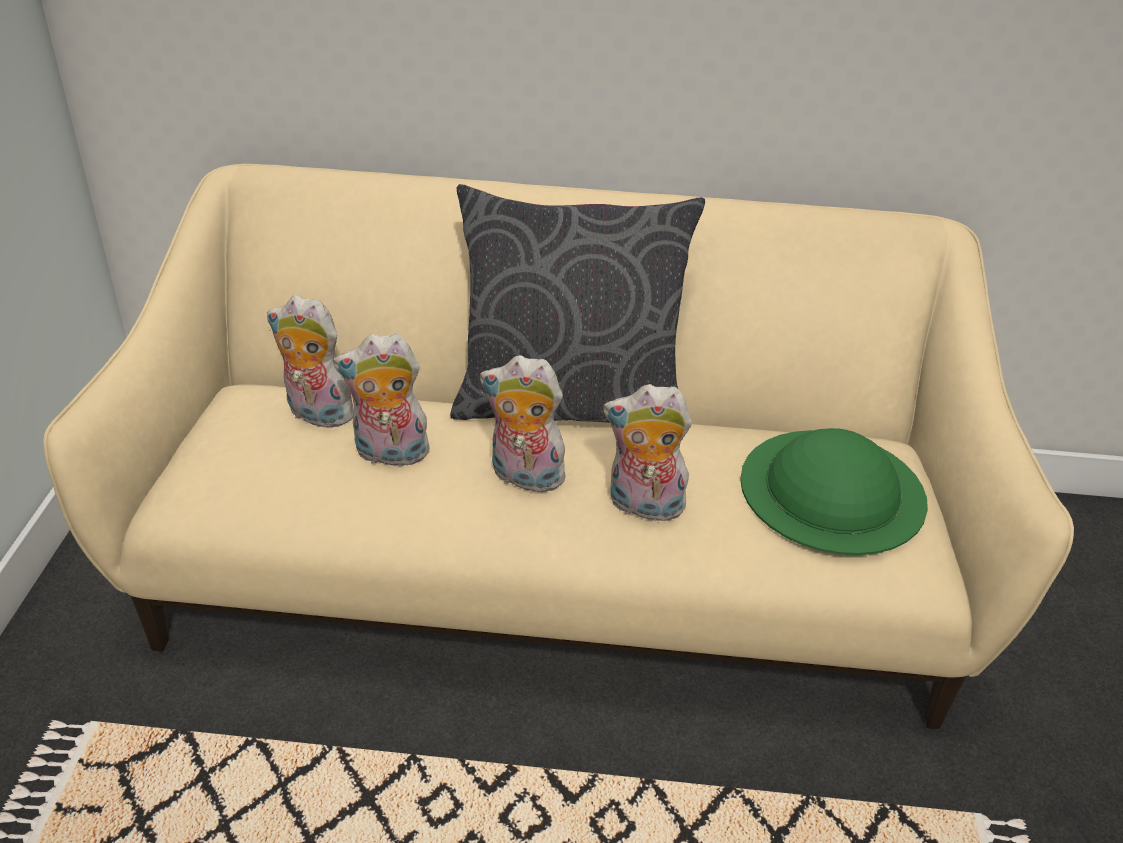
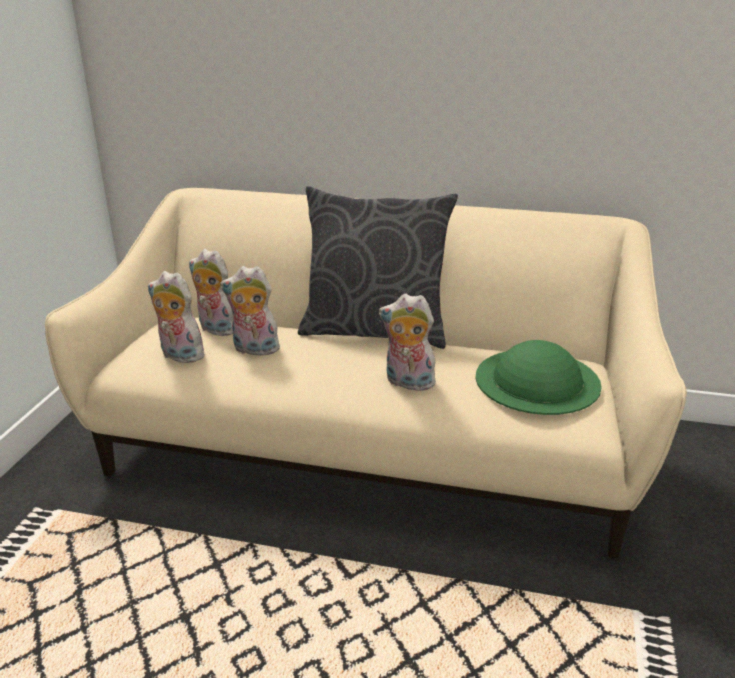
camera: 10 degrees right, 10 degrees down
(523, 478) = (334, 365): plush toy -> plush toy (179, 356)

